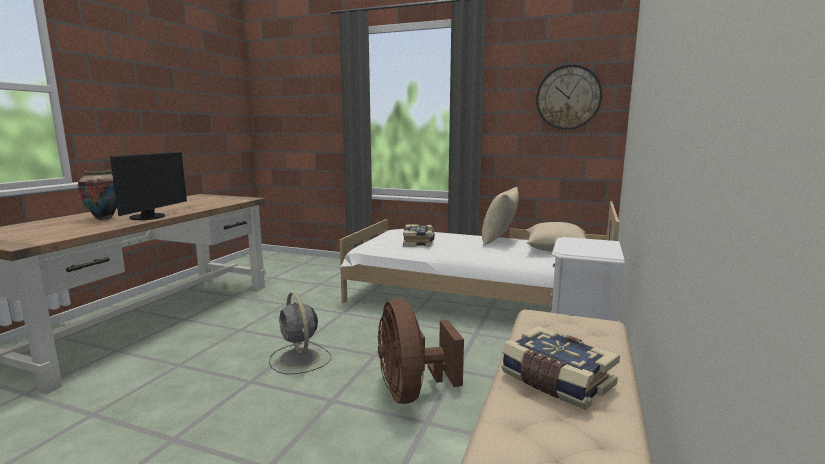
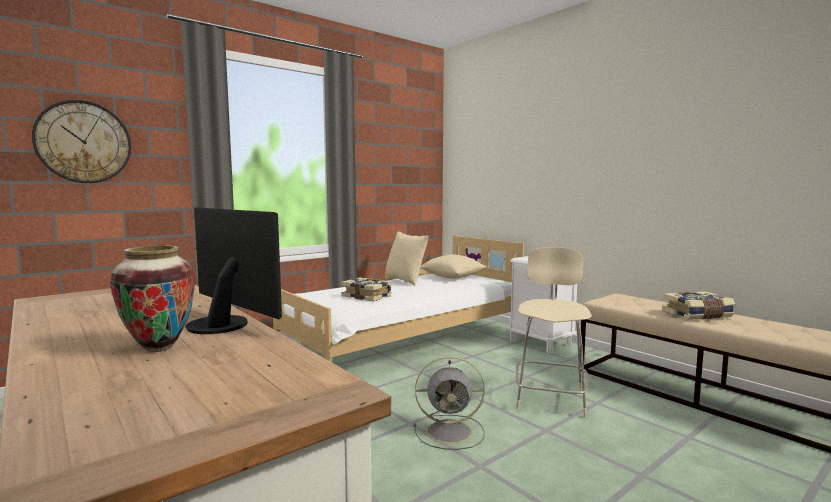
camera: 60 degrees left, 5 degrees down
(412, 391) = (550, 397): brown fan -> beige chair
(568, 97) = (409, 154): wall clock -> wall clock (83, 142)

